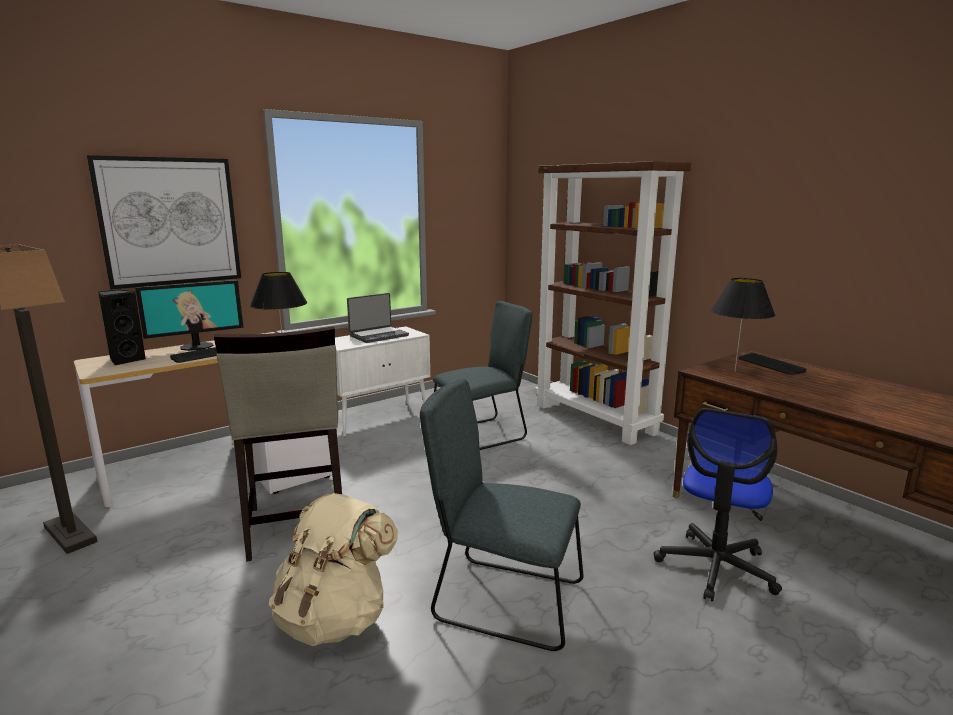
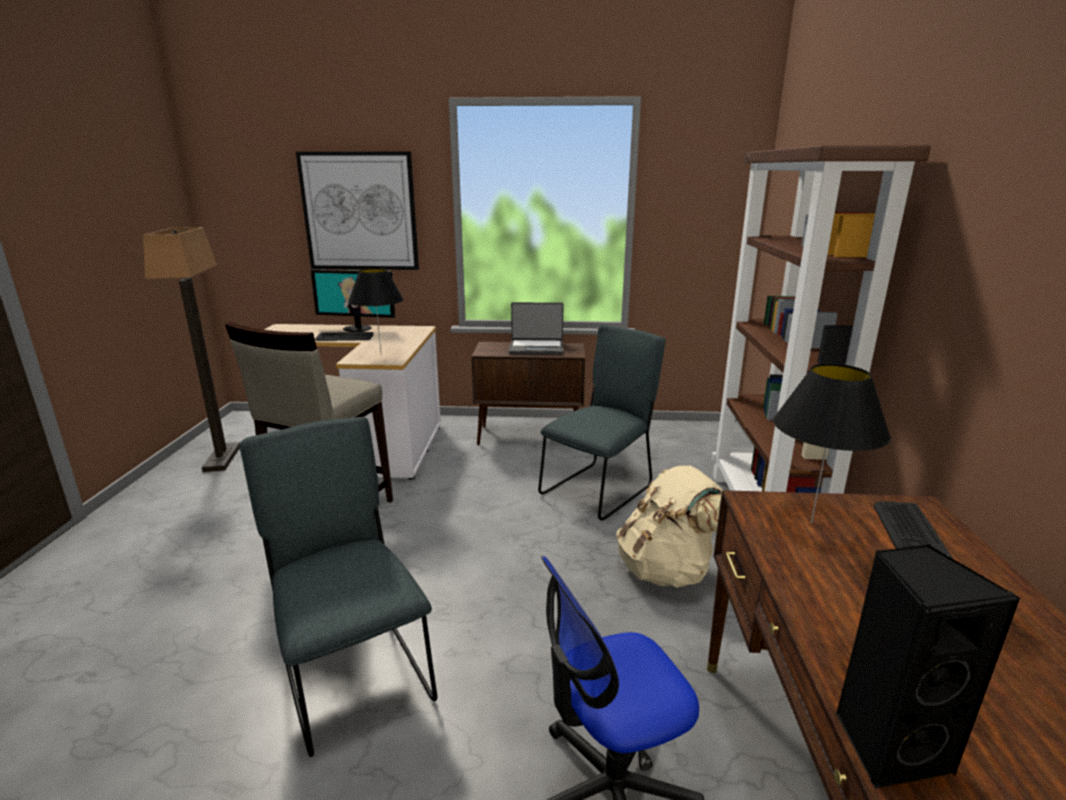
camera: 40 degrees right, 5 degrees up
(126, 360) = (296, 330): black speaker -> black speaker (887, 745)
(335, 618) = (237, 607): beige backpack -> beige backpack (667, 569)
(379, 419) = (531, 437): white cabinet -> brown cabinet
(482, 434) = (600, 488): grey chair -> grey chair turned 60 degrees counterclockwise

